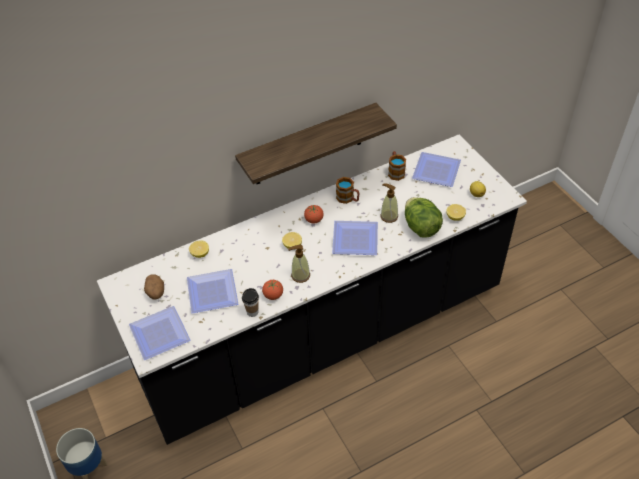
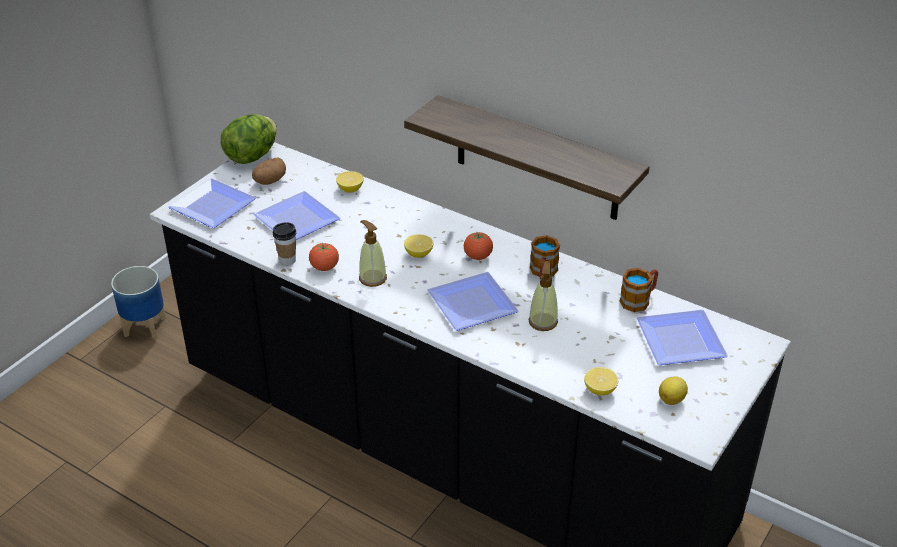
camera: 60 degrees right, 10 degrees down
(421, 227) = (548, 360): lettuce -> lettuce (252, 156)

